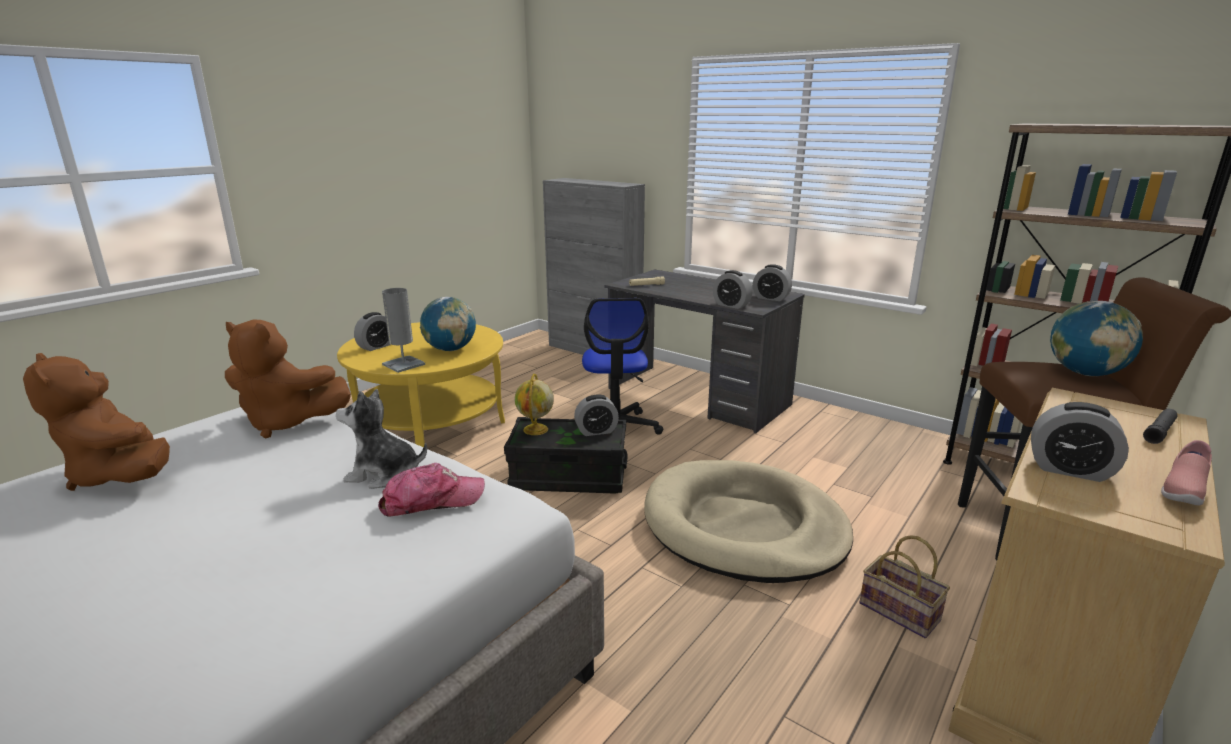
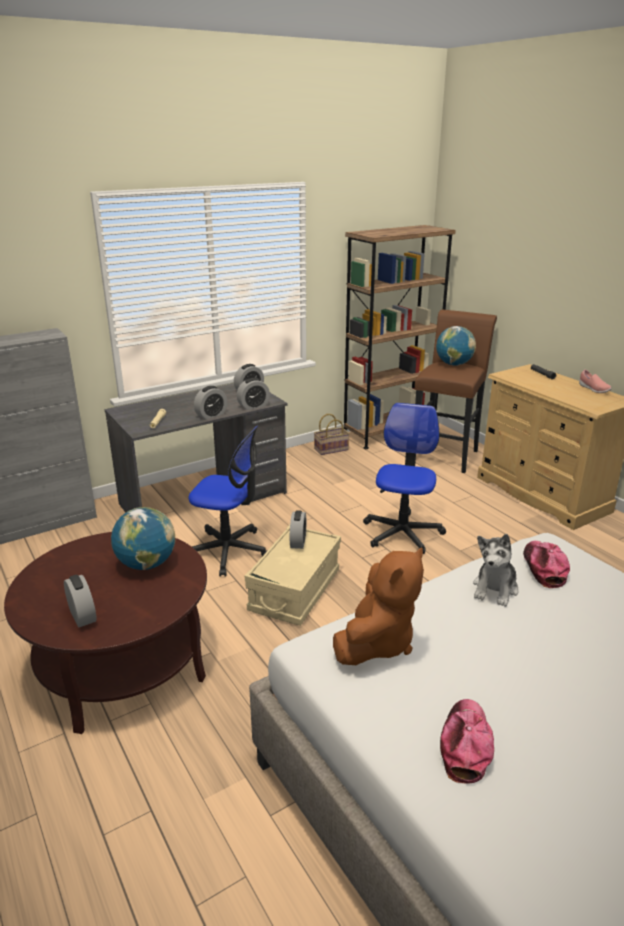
camera: 70 degrees left, 5 degrees up
(120, 475) = (465, 744): brown plush toy -> cap
(403, 364) = (168, 598): grey table lamp -> none
(431, 425) = (122, 665): yellow coffee table -> brown coffee table
(536, 430) = (275, 570): globe -> none
(568, 476) = (295, 591): black storage box -> beige storage box
(744, 526) = (402, 533): beige dog bed -> office chair
(901, 612) = (495, 512): basket -> basket (331, 449)
(1069, 470) = (576, 398): alarm clock -> alarm clock (211, 415)

